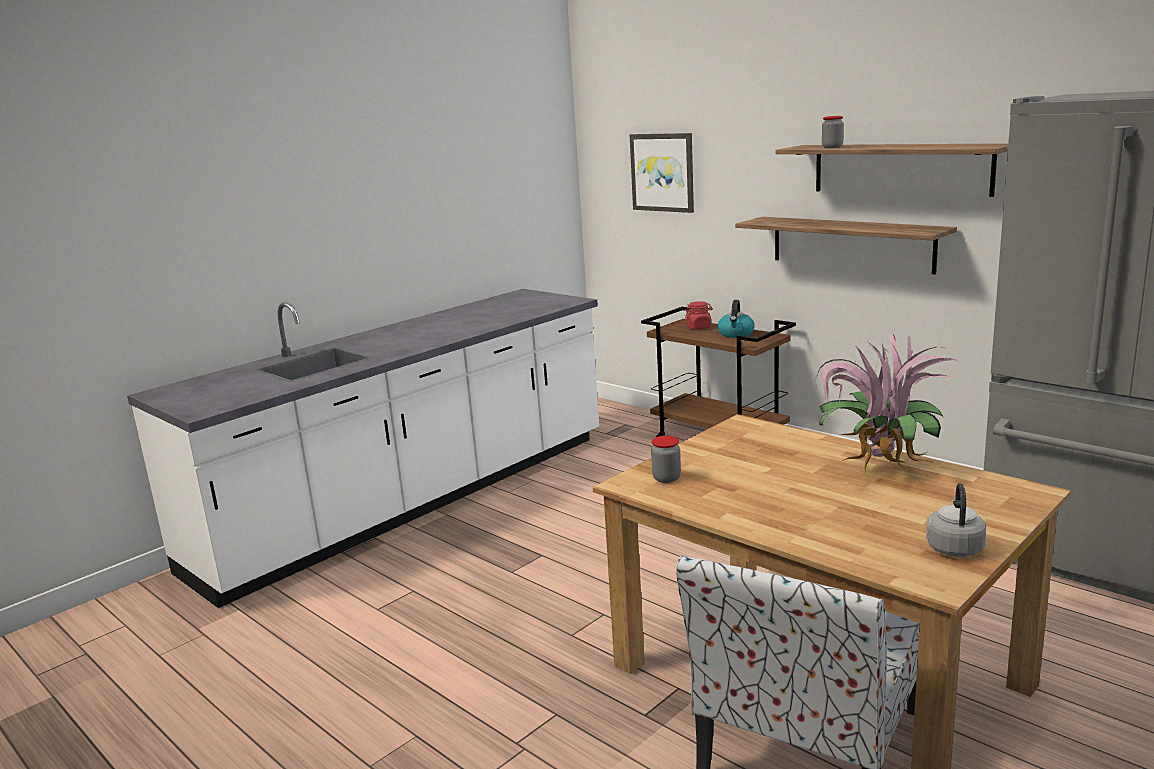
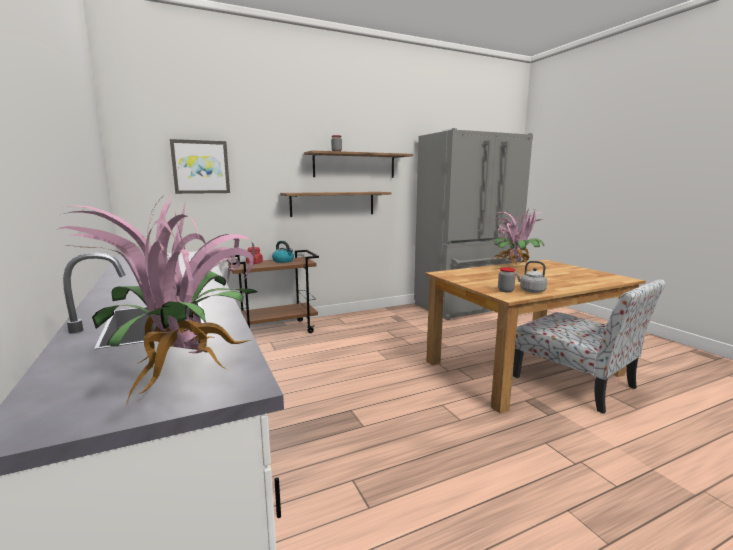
camera: 70 degrees left, 5 degrees down
(221, 396) = (187, 370): none -> potted plant
(954, 547) = (593, 273): grey kettle -> grey kettle (531, 291)

